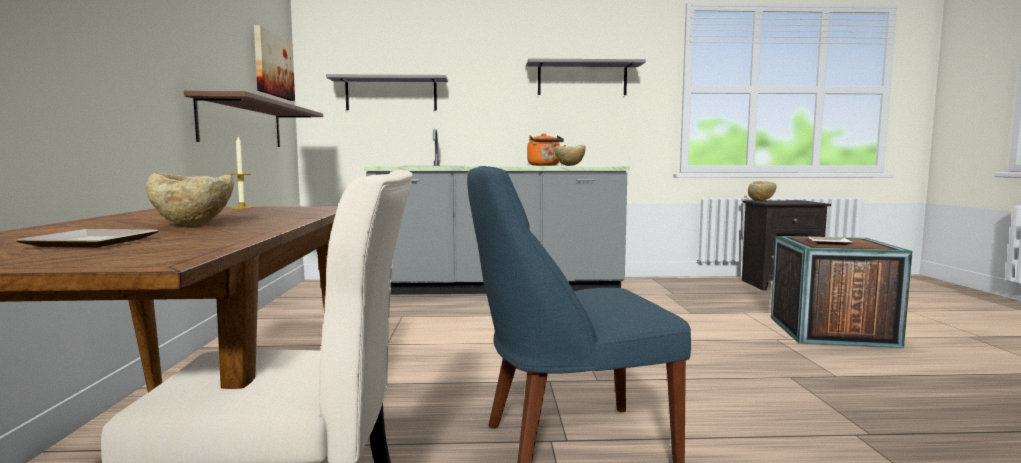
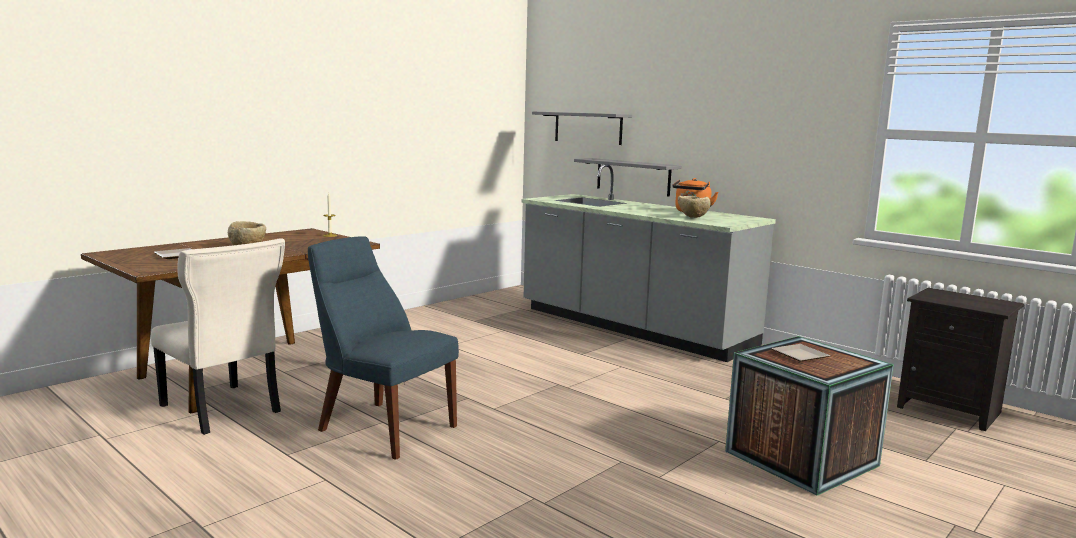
camera: 45 degrees right, 5 degrees up
(243, 124) = (435, 161): brown shelf -> none
(273, 66) = (486, 108): picture -> none
(582, 79) = (757, 117): grey shelf -> grey shelf (633, 177)
(761, 201) = (944, 293): beige bowl -> none

